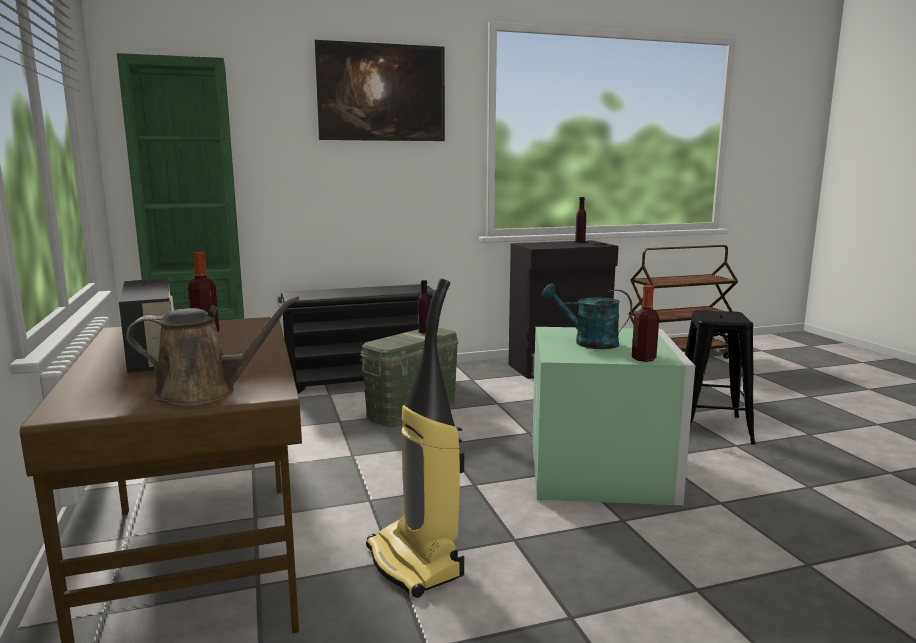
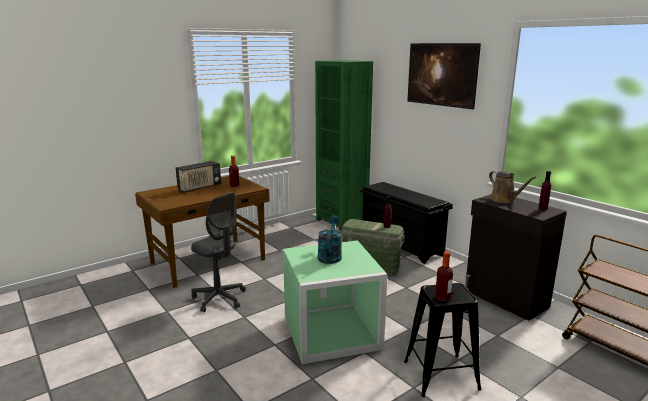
camera: 70 degrees right, 5 degrees up
(204, 393) = (163, 200): brown watering can -> brown watering can (504, 200)
(416, 562) = (219, 298): vacuum cleaner -> grey office chair
(643, 359) = (304, 271): bottle -> bottle (442, 297)

